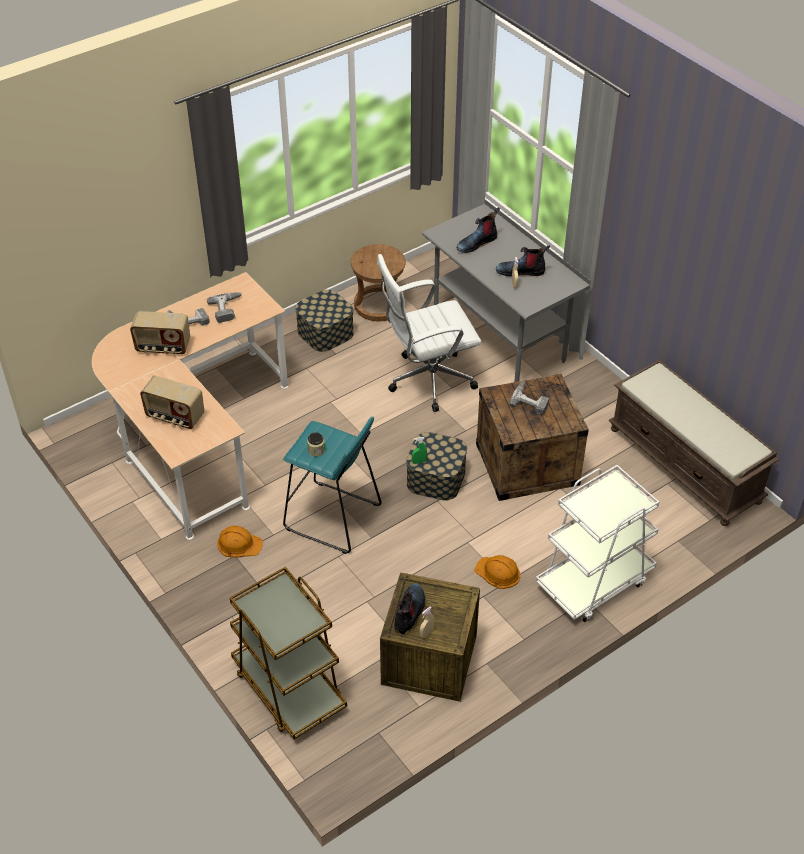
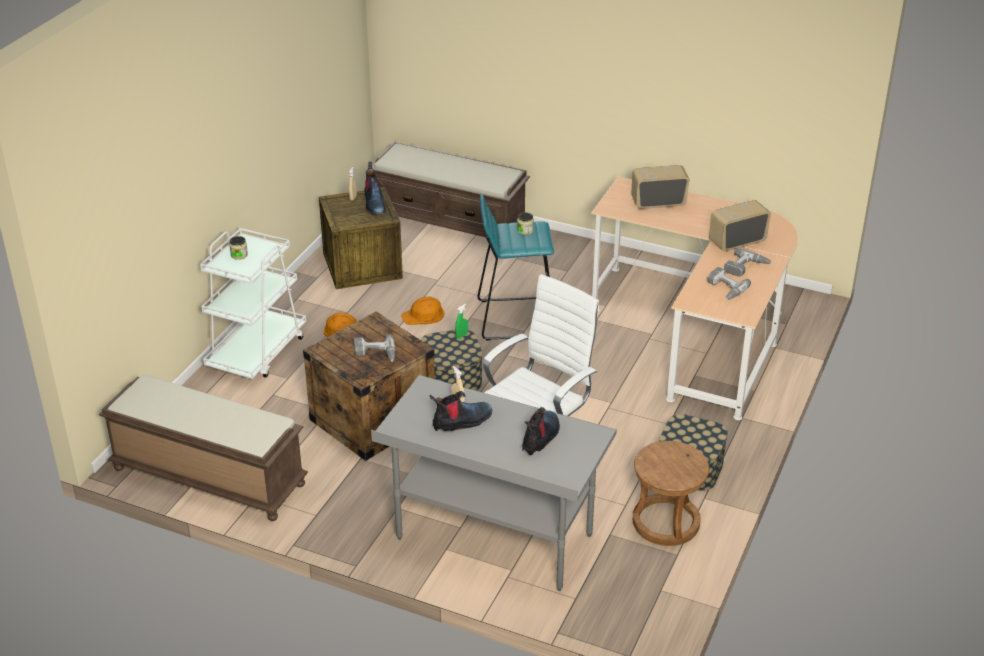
camera: 150 degrees right, 10 degrees down
(239, 544) = (572, 278): orange hard hat -> orange hard hat (423, 315)
(289, 688) = (450, 222): brown cart -> brown bench
(613, 510) = (239, 255): none -> jar

